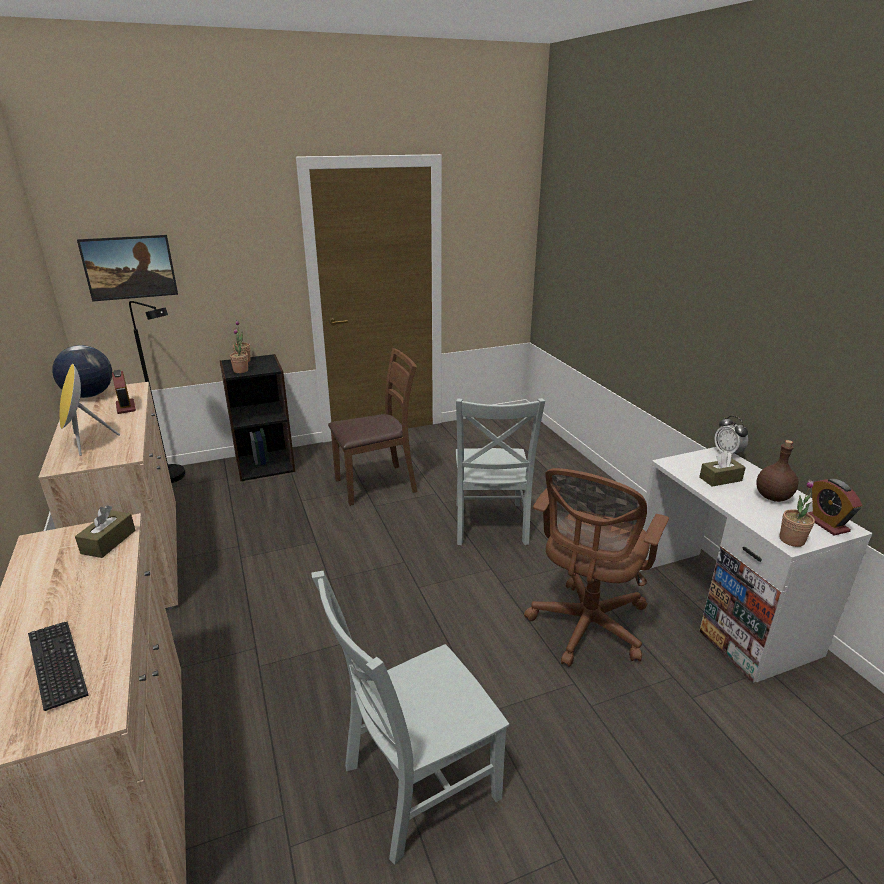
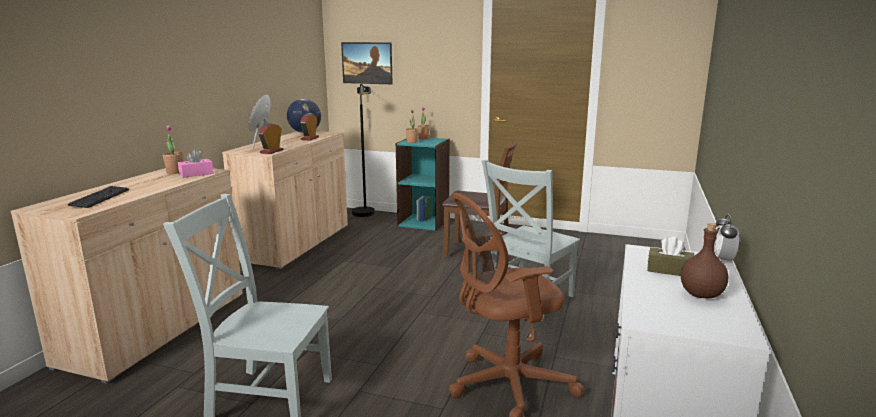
camera: 40 degrees right, 10 degrees down
(108, 542) = (196, 174): brown tissue box -> pink tissue box
(265, 464) = (424, 222): black bookcase -> turquoise bookcase
(791, 540) = (649, 320): potted plant -> potted plant (175, 172)
(826, 524) = (721, 326): alarm clock -> alarm clock (271, 151)

